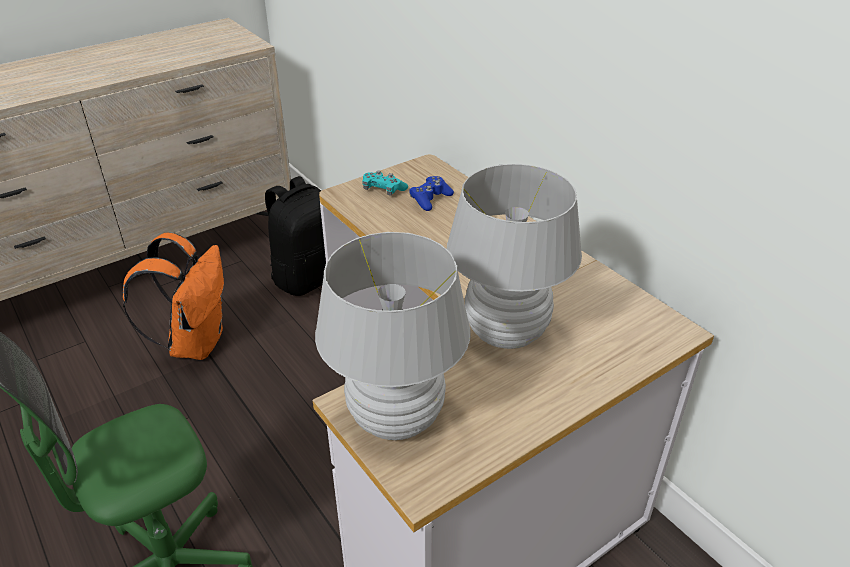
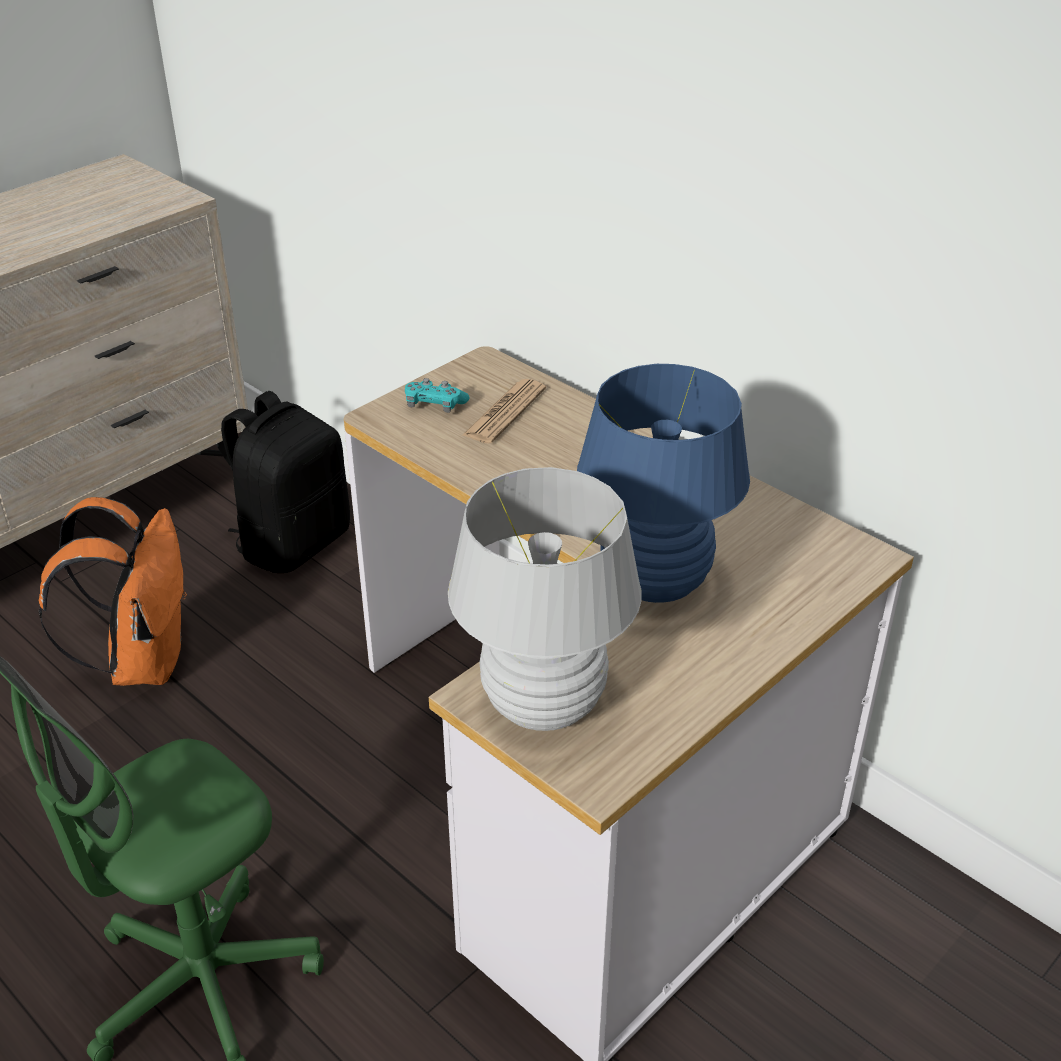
camera: 10 degrees left, 0 degrees up
(430, 199) = (505, 412): blue game controller -> newspaper
(506, 333) = (655, 583): white table lamp -> blue table lamp

